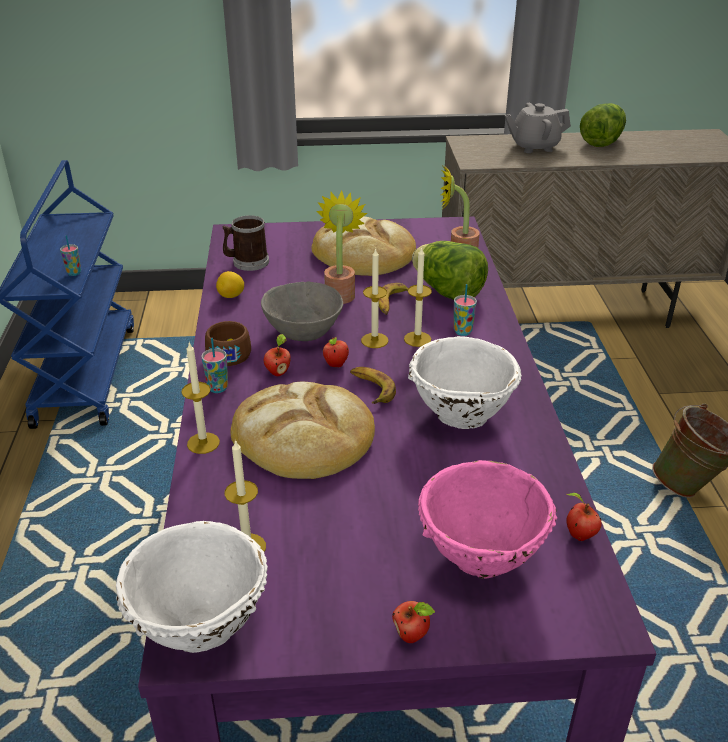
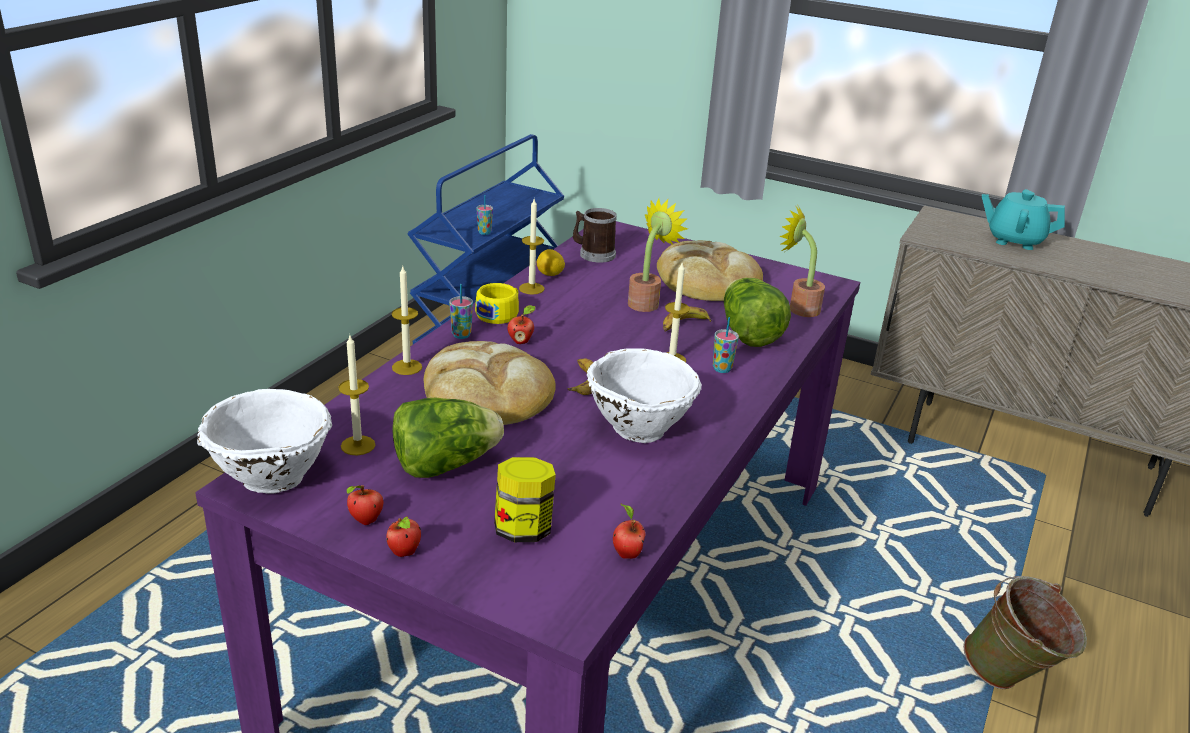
camera: 30 degrees right, 5 degrees down
(230, 352) = (500, 314): brown cup -> yellow cup
(304, 331) = (579, 320): grey bowl -> none
(336, 365) = (575, 353): apple -> apple (365, 521)
(374, 340) = (631, 347): candle -> candle (531, 288)
(480, 556) = (523, 529): pink bowl -> jar
(534, 147) = (1014, 240): grey teapot -> turquoise teapot
(602, 141) = (1108, 257): lettuce -> lettuce (445, 465)

